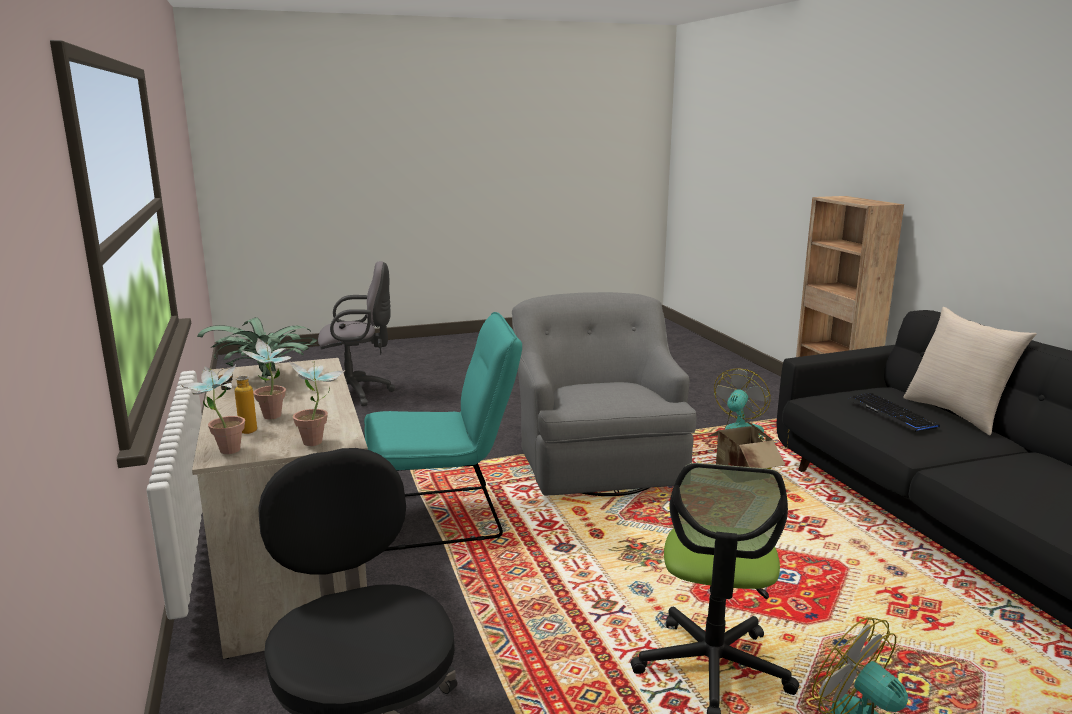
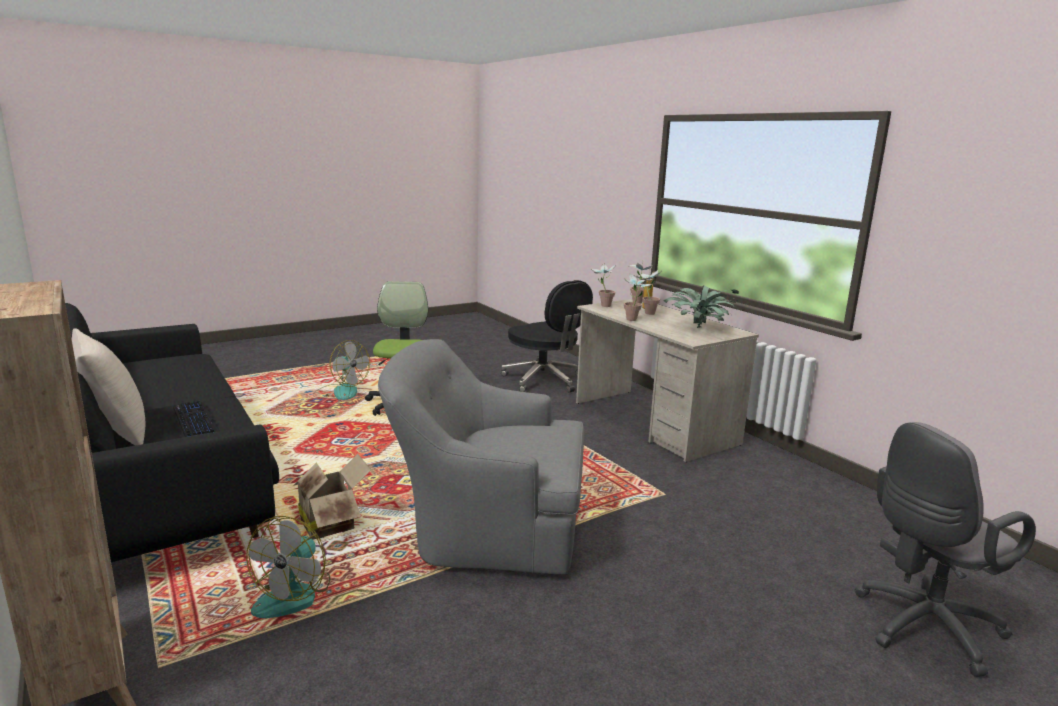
camera: 165 degrees right, 0 degrees up
(332, 401) = (633, 320): none -> potted plant
(445, 517) = (591, 457): turquoise chair -> none
(598, 461) = (485, 526): grey armchair -> grey armchair turned 120 degrees clockwise

